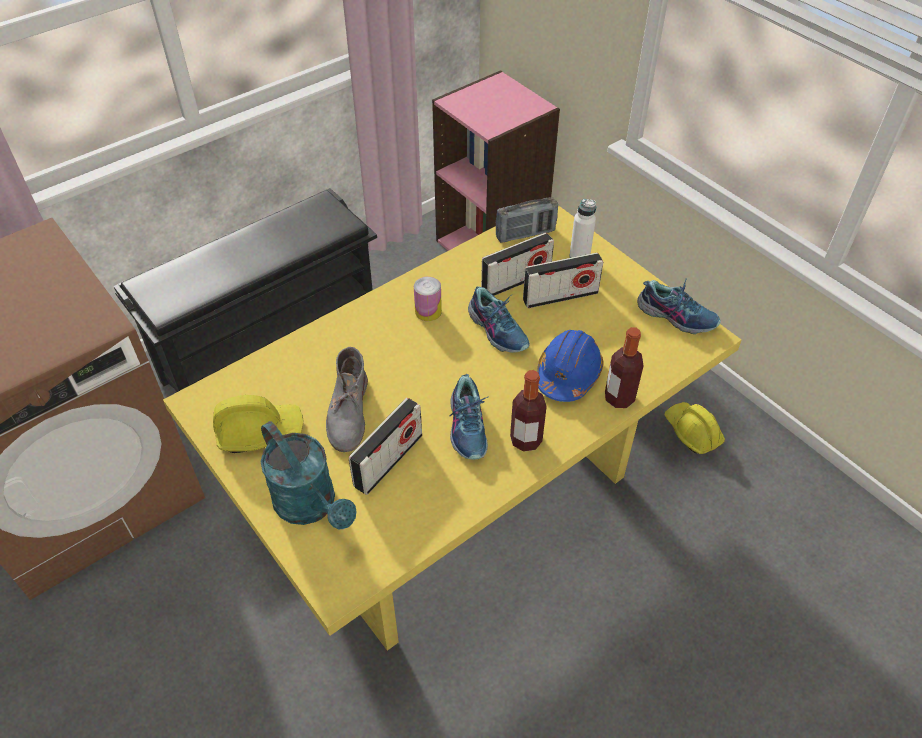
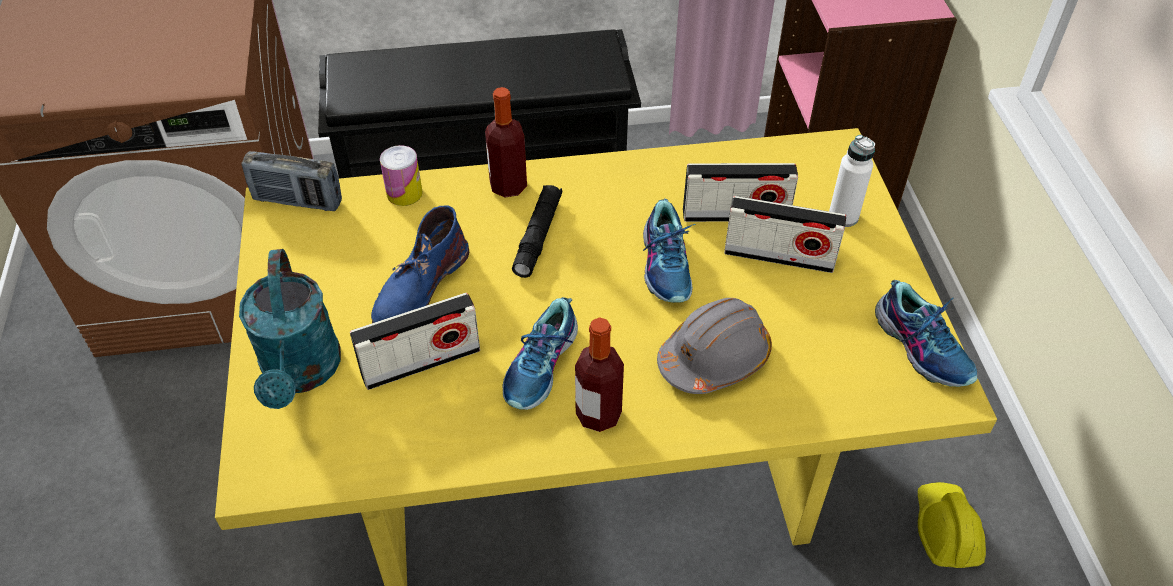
camera: 30 degrees right, 0 degrees up
(259, 431) = (312, 265): yellow hard hat -> none
(348, 412) = (420, 287): grey boot -> blue boot
(402, 345) = (538, 236): none -> black flashlight
(428, 311) = (598, 208): can -> can (404, 193)
(525, 234) = (792, 161): radio -> radio (297, 201)
(568, 374) = (714, 358): blue hard hat -> grey hard hat
(619, 398) = (759, 418): bottle -> bottle (508, 186)

